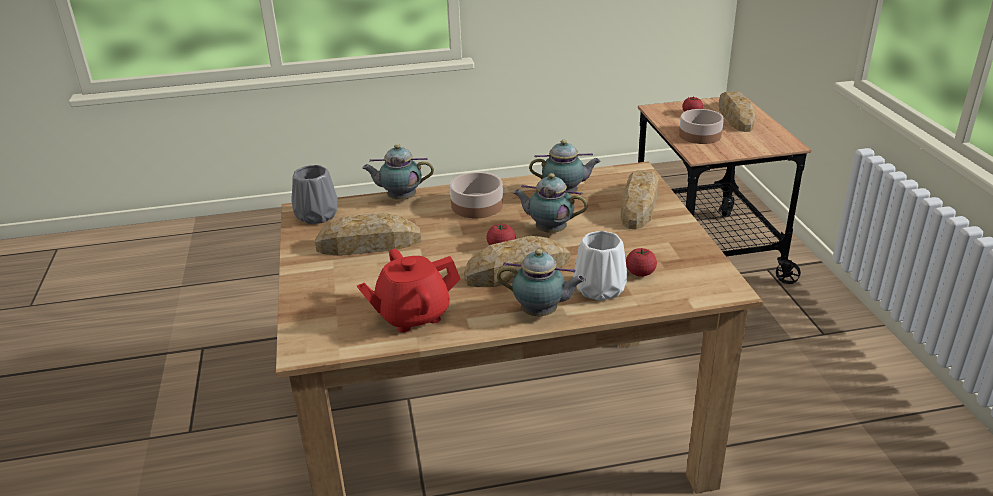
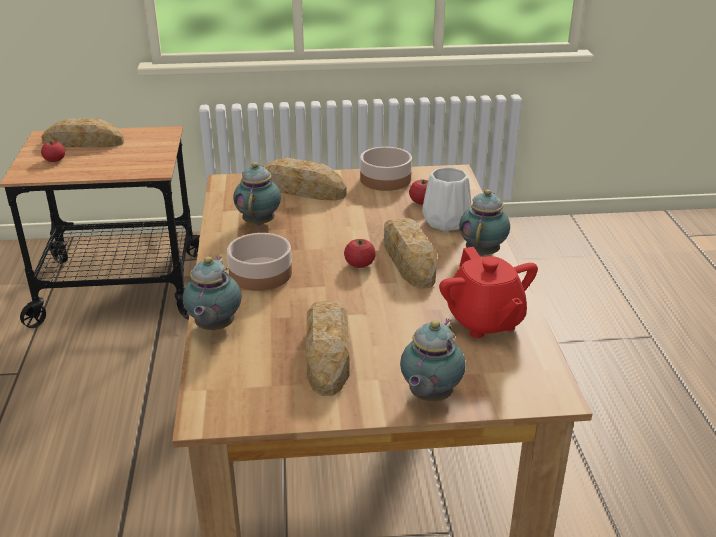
camera: 85 degrees left, 0 degrees up
(315, 215) = (230, 401): grey vase -> none
(548, 230) = (333, 236): teapot -> teapot (429, 397)
(699, 135) = (111, 164): bowl -> bowl (385, 180)

